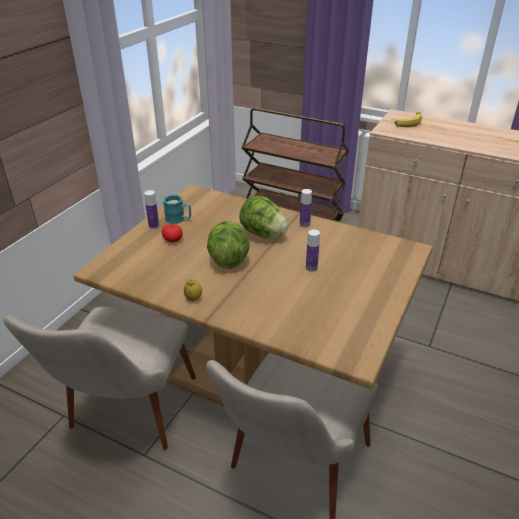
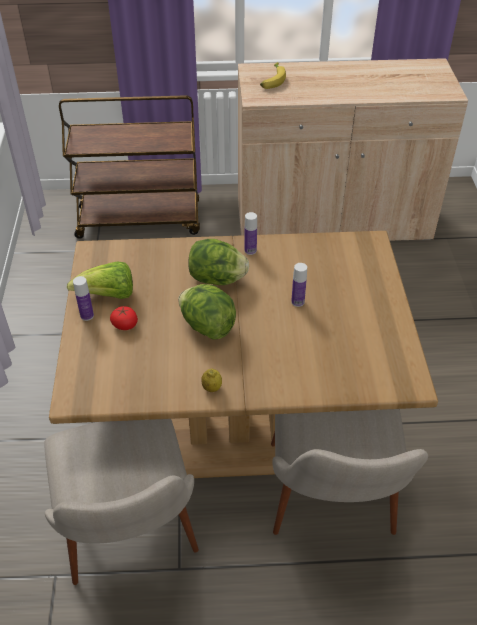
camera: 30 degrees left, 10 degrees up
(178, 219) = (108, 295): turquoise mug -> lettuce

